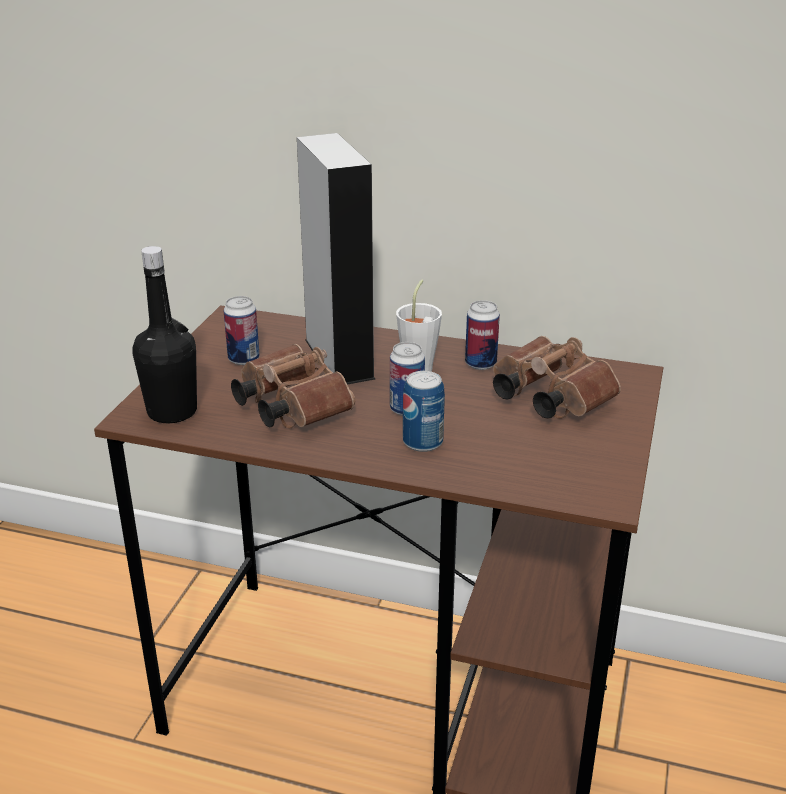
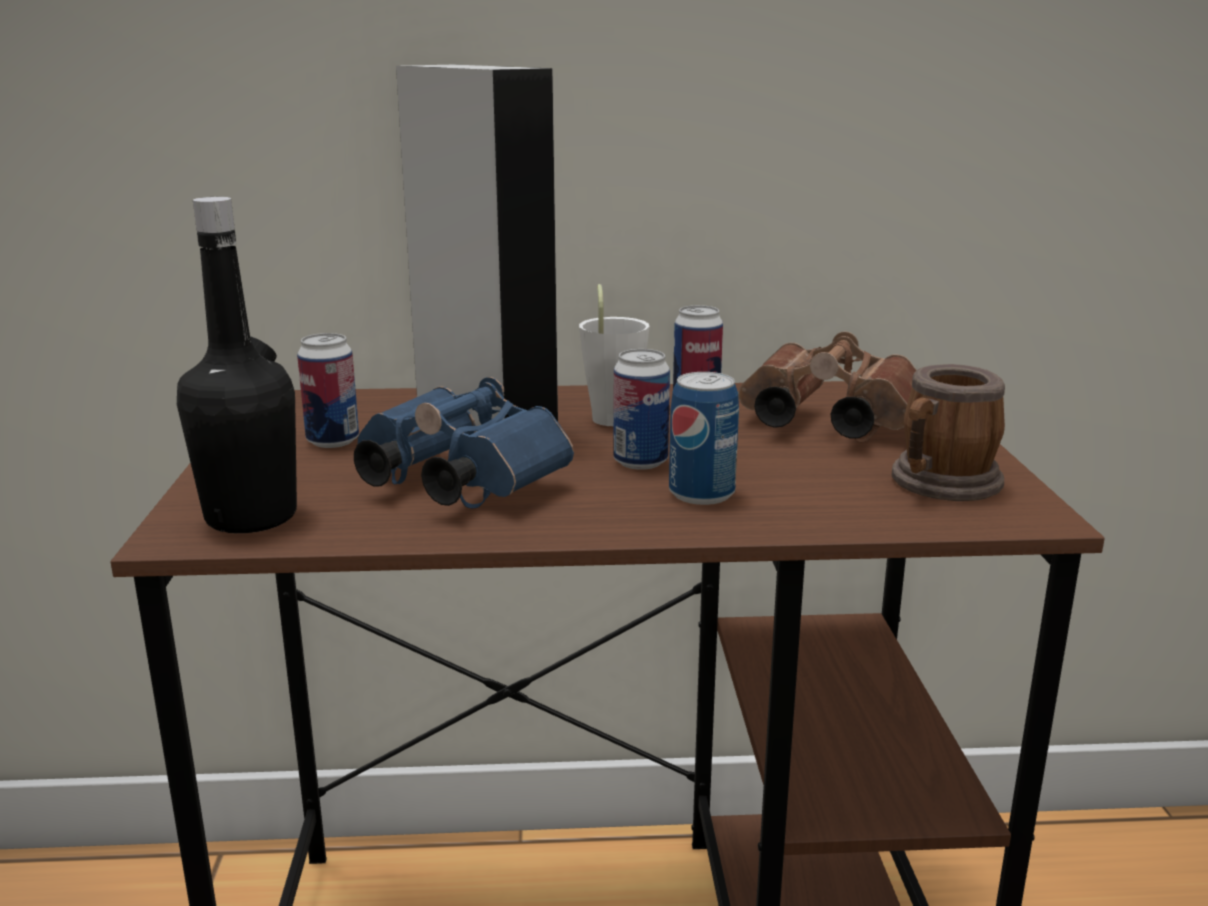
camera: 20 degrees left, 10 degrees down
(289, 407) = (454, 483): brown binoculars -> blue binoculars
(574, 464) = (940, 485): none -> mug

